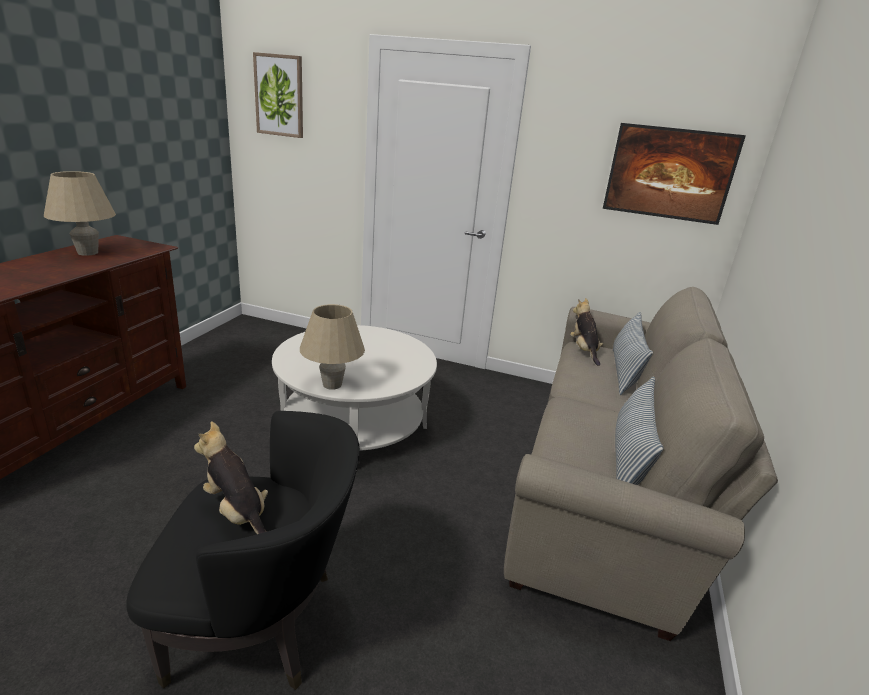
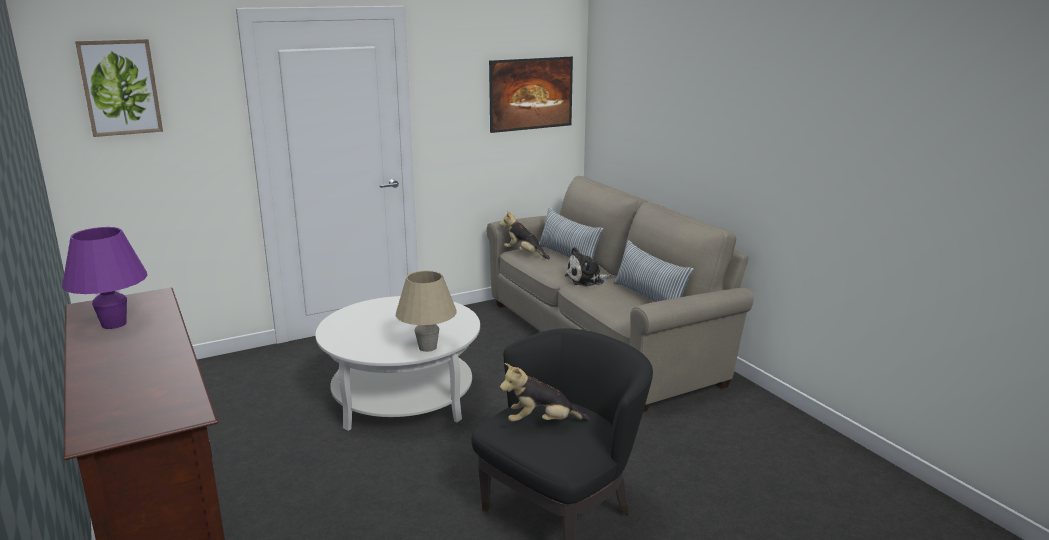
camera: 45 degrees left, 5 degrees down
(88, 253) = (114, 324): beige table lamp -> purple table lamp
(596, 403) = (587, 280): none -> plush toy

